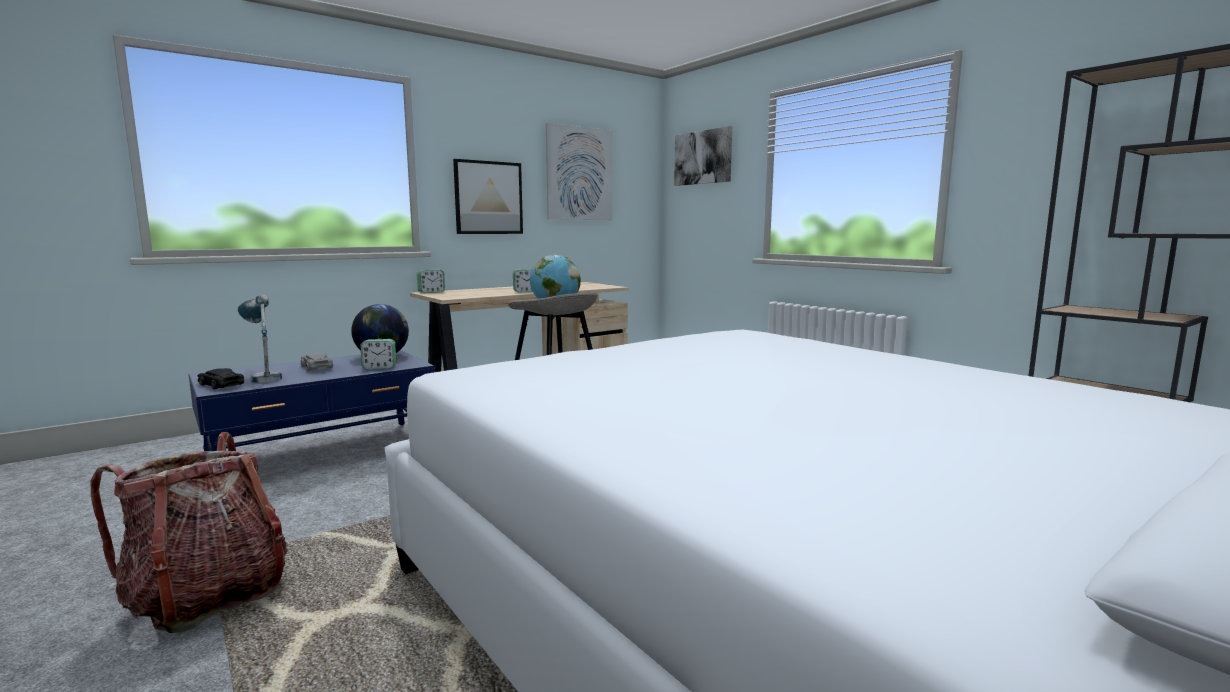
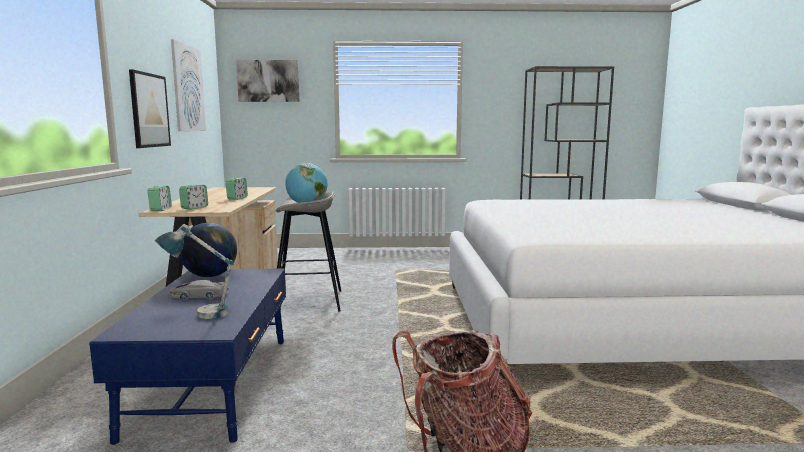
camera: 55 degrees left, 0 degrees up
(220, 384) = (195, 329): black toy car -> none
(379, 367) = (255, 280): alarm clock -> alarm clock (194, 208)

